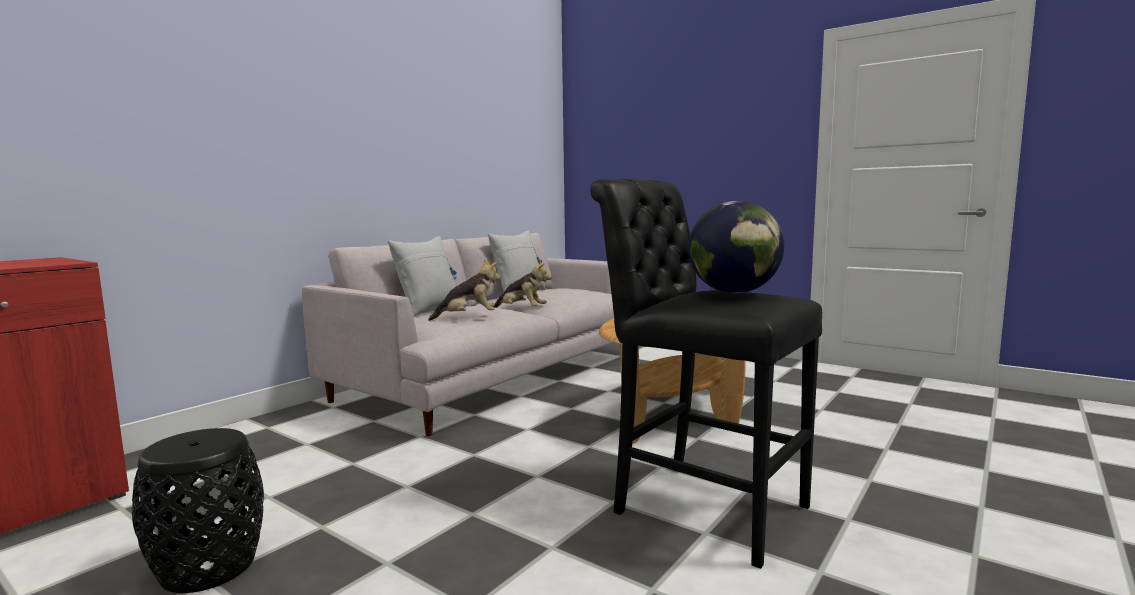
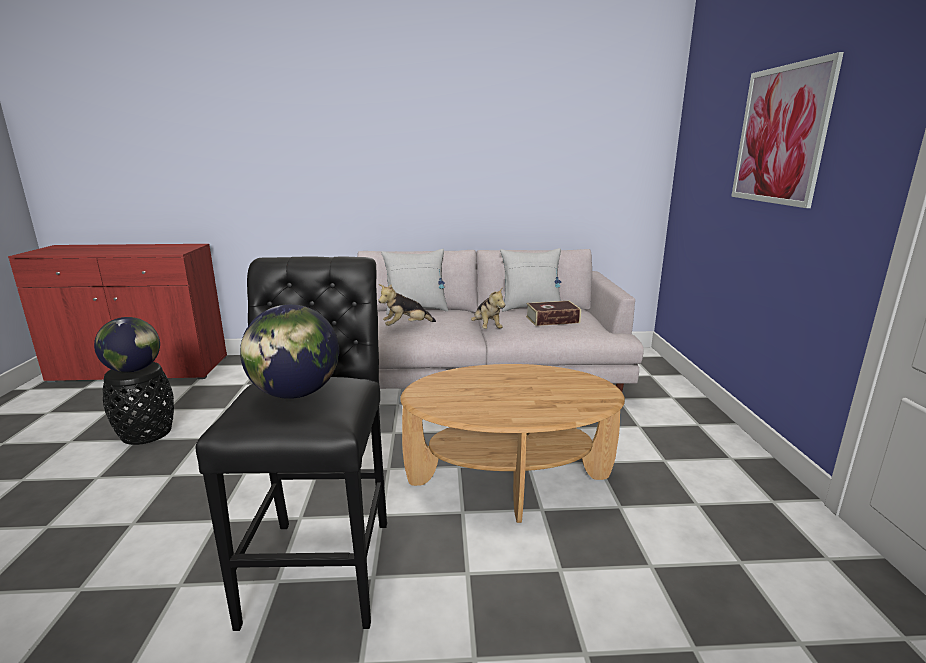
camera: 50 degrees right, 10 degrees up
(200, 442) = (134, 370): none -> globe
(468, 317) = (406, 326): plush toy -> plush toy turned 120 degrees clockwise
(563, 293) = (552, 319): none -> book
(697, 126) = (780, 135): none -> picture

